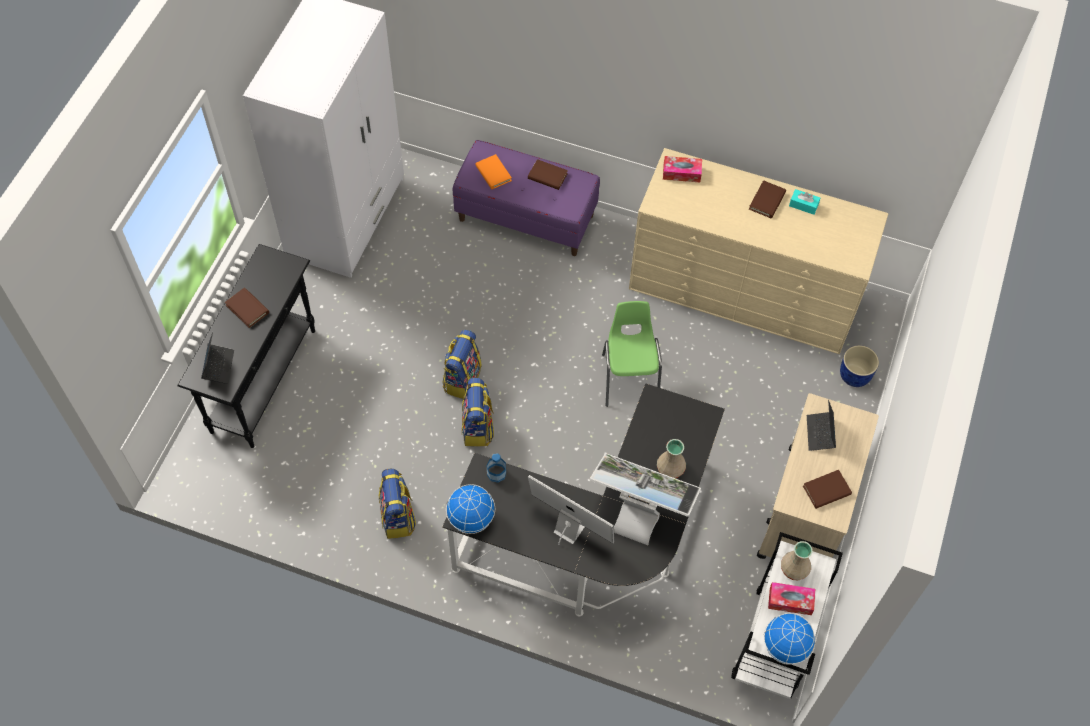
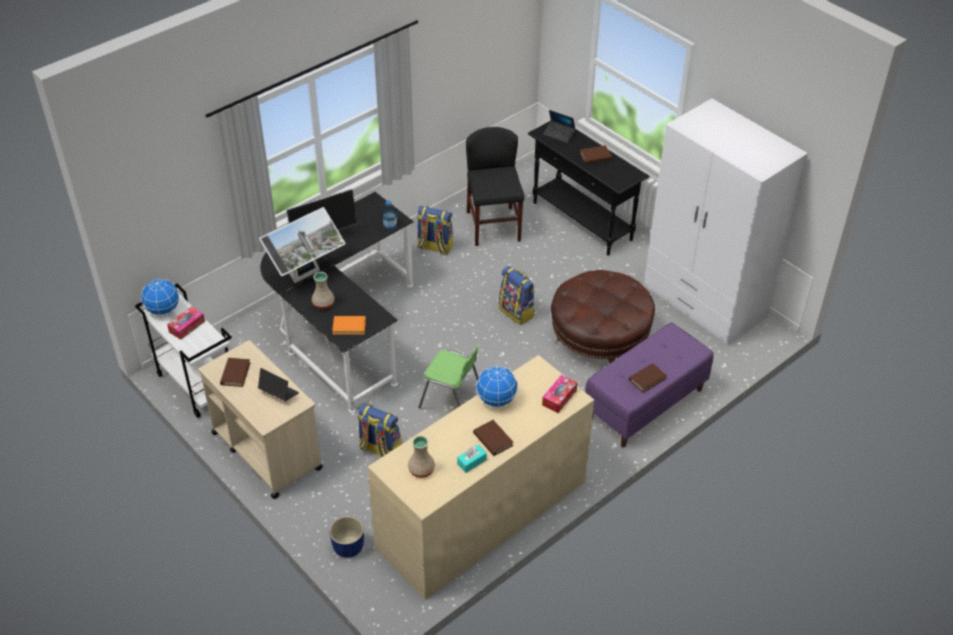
camera: 120 degrees right, 15 degrees down
(323, 471) = (493, 226): none -> black chair
(455, 288) = (599, 337): none -> brown ottoman
(471, 518) = (369, 204): globe -> globe (496, 400)
(478, 427) = (471, 305): backpack -> backpack (379, 449)
(493, 173) = (669, 348): orange book -> orange book (349, 326)
(794, 569) = (204, 339): beige vase -> beige vase (420, 469)

